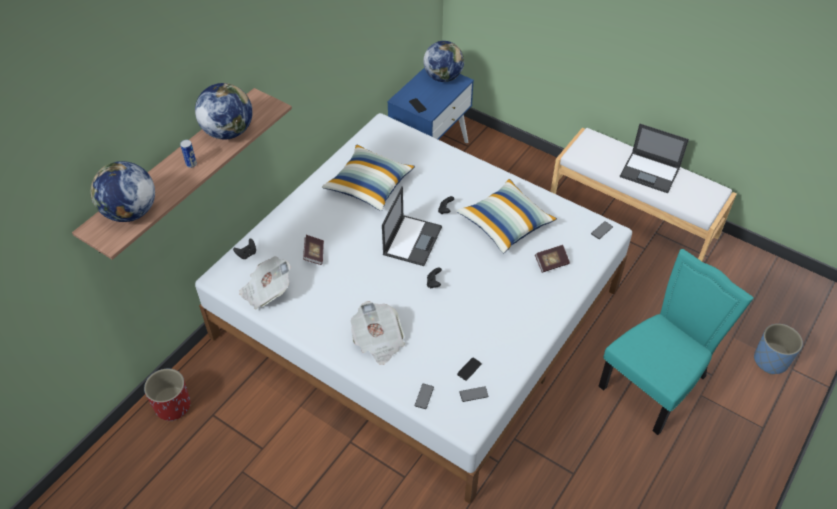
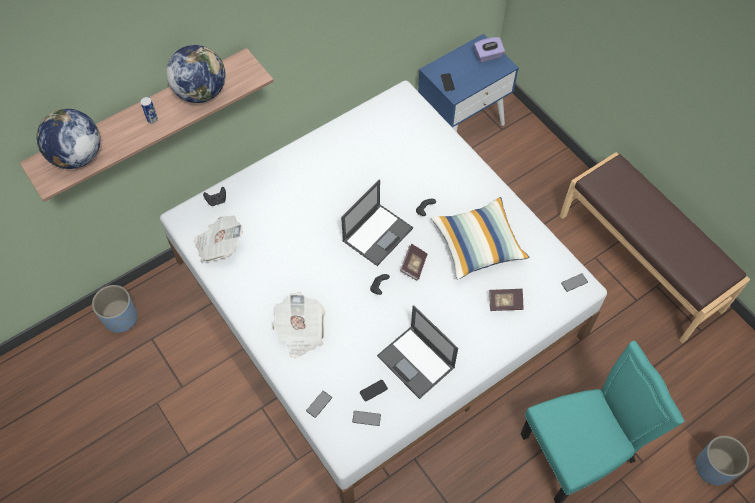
camera: 20 degrees right, 10 degrees up
(173, 406) = (121, 318): red planter -> blue planter
(314, 254) = (278, 220): book -> book (413, 265)
(369, 185) = (361, 160): pillow -> none
(443, 77) = (488, 56): globe -> purple tissue box
(633, 217) = (640, 261): white bench -> brown bench
(650, 172) = (664, 227): laptop -> laptop (416, 362)

